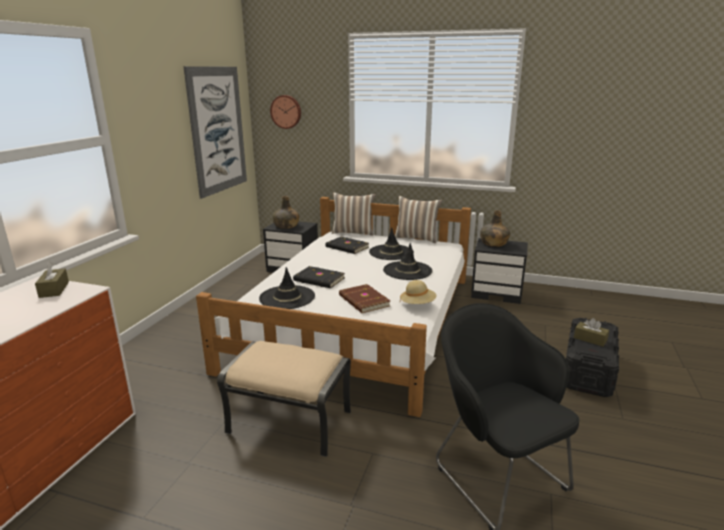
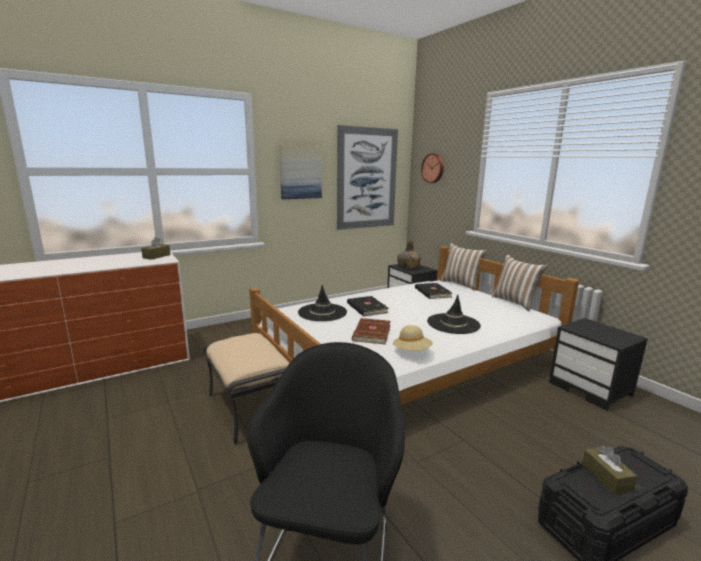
camera: 40 degrees right, 5 degrees down
(156, 132) = (300, 172): none -> picture
(391, 252) = (465, 306): black hat -> none
(493, 244) = (593, 327): green bottle -> none

